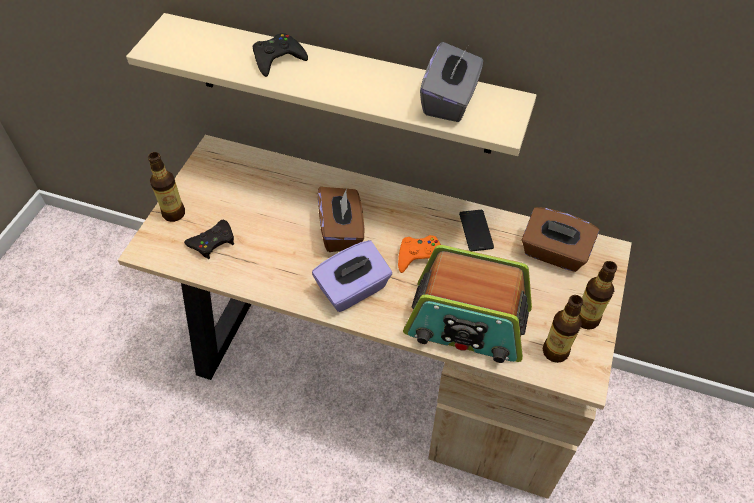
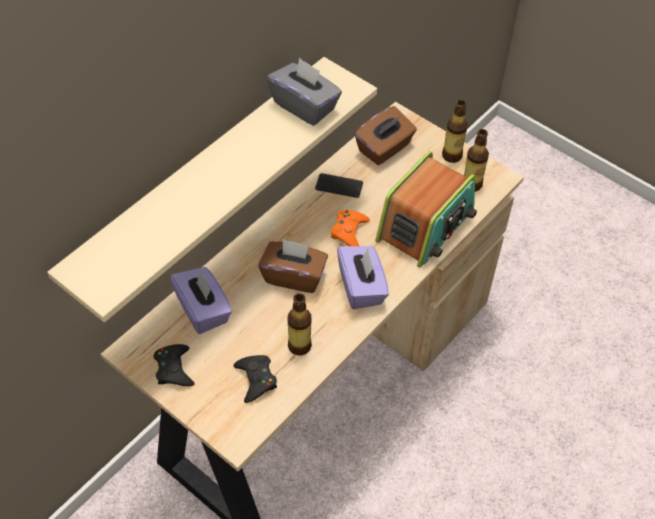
camera: 70 degrees left, 0 degrees up
(174, 213) = (201, 405): bottle -> bottle (299, 346)
(274, 181) = (203, 310): none -> purple tissue box
(278, 59) = (183, 199): black game controller -> black game controller (174, 369)

